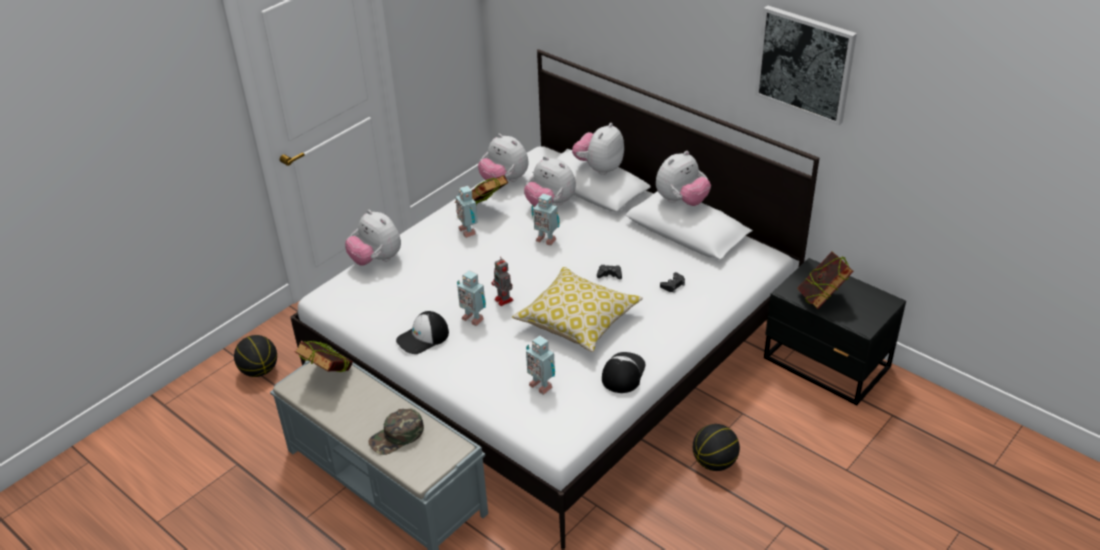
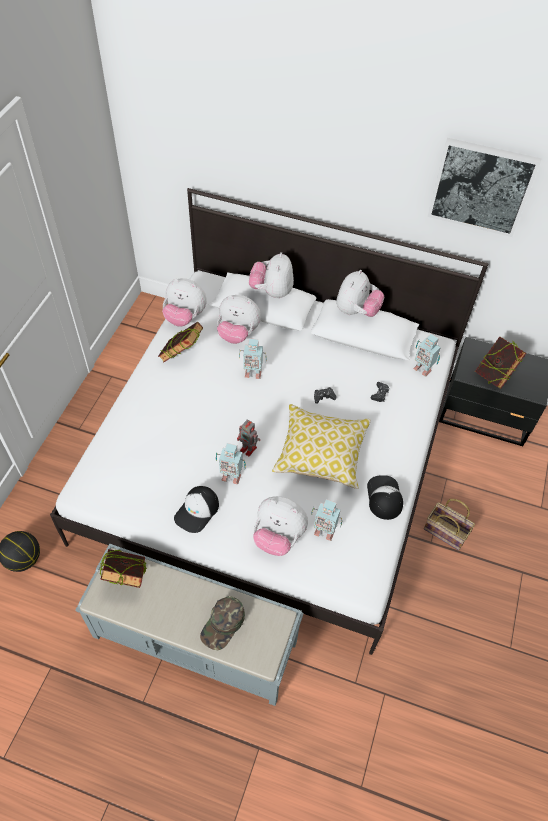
camera: 25 degrees left, 15 degrees up
(376, 260) = (110, 435): plush toy -> plush toy (278, 537)
(468, 231) = (180, 381): toy robot -> toy robot (422, 368)
(714, 463) = (447, 532): basketball -> basket

